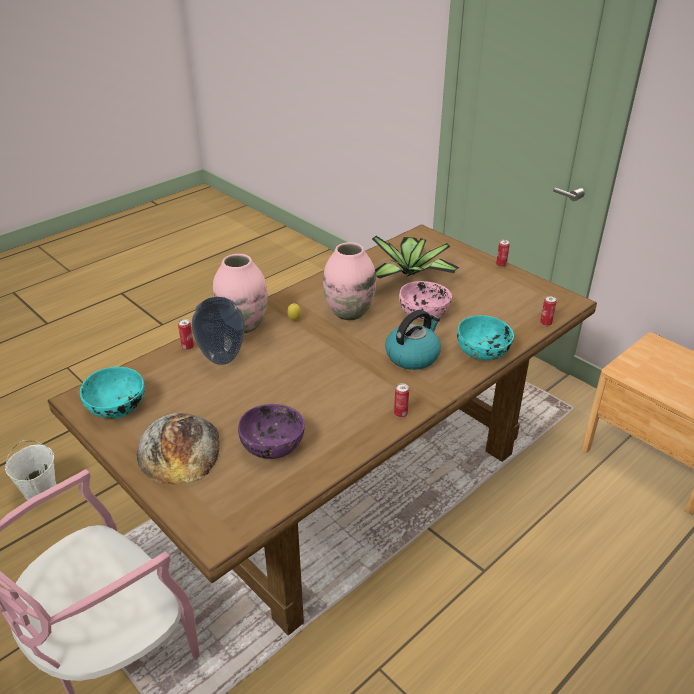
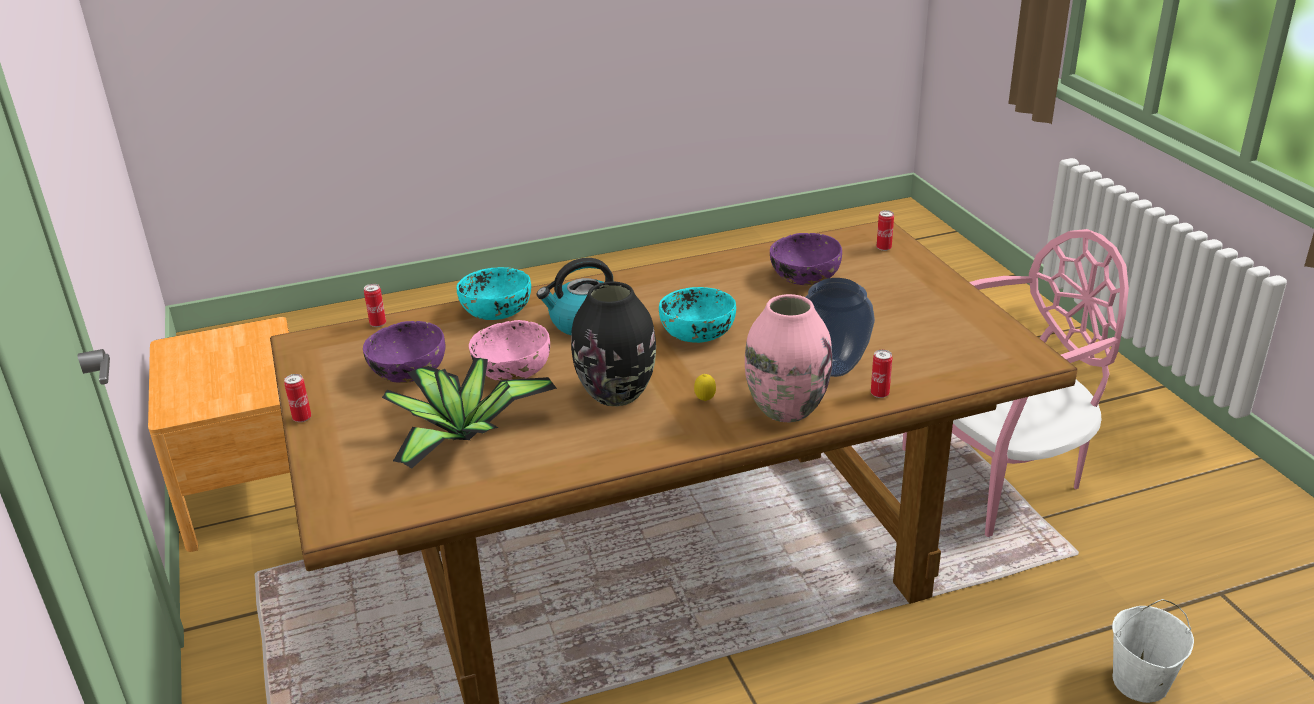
camera: 155 degrees left, 5 degrees down
(116, 407) = (981, 341): turquoise bowl -> turquoise bowl (698, 332)
(179, 448) = (905, 291): bread -> none
(349, 313) = (617, 393): pink vase -> black vase
(400, 414) = (653, 275): can -> can (883, 248)
(483, 299) = (407, 371): none -> purple bowl

